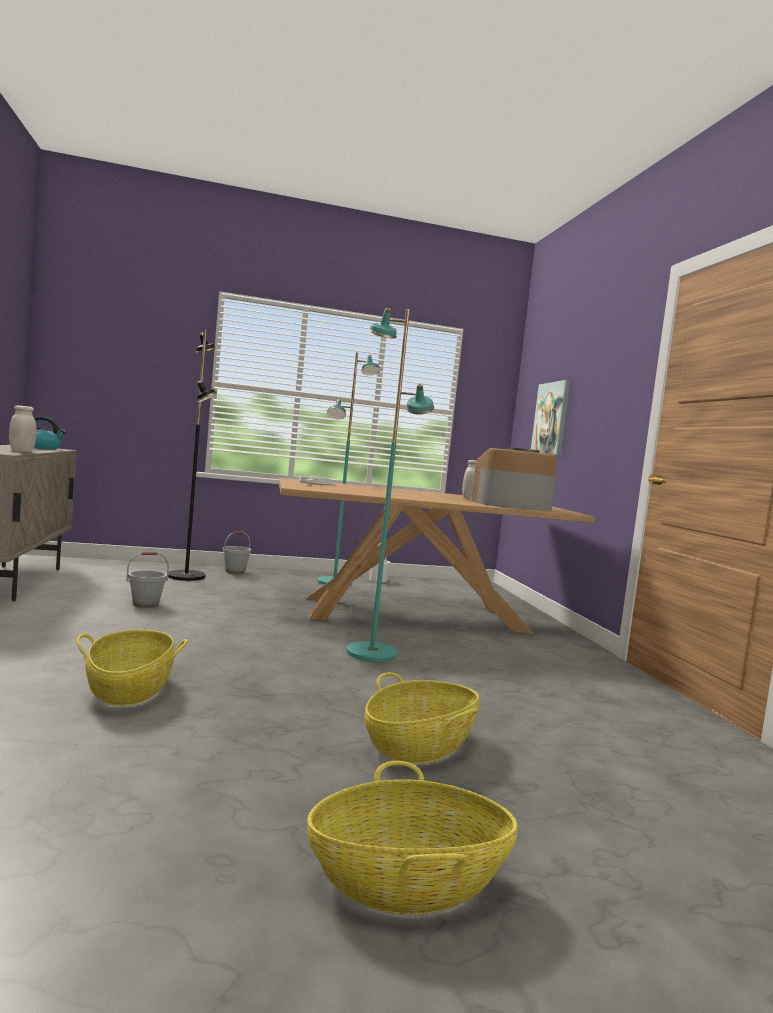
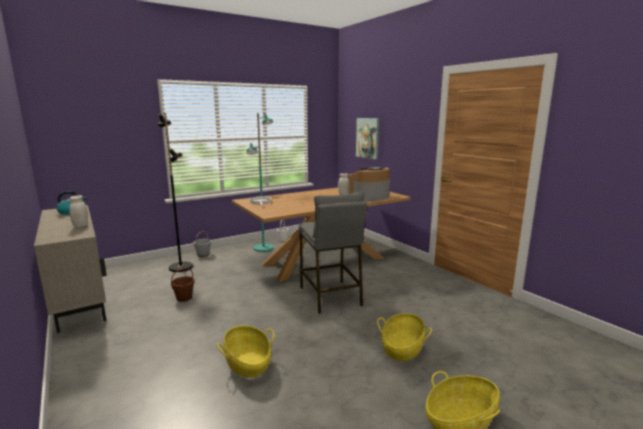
camera: 20 degrees left, 10 degrees up
(145, 604) = (184, 297): grey bucket -> brown bucket
(371, 653) = (330, 296): turquoise floor lamp -> grey stool

